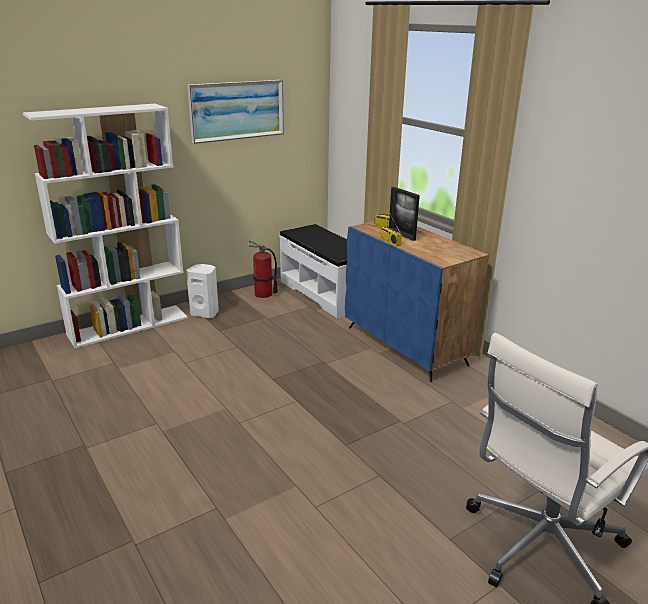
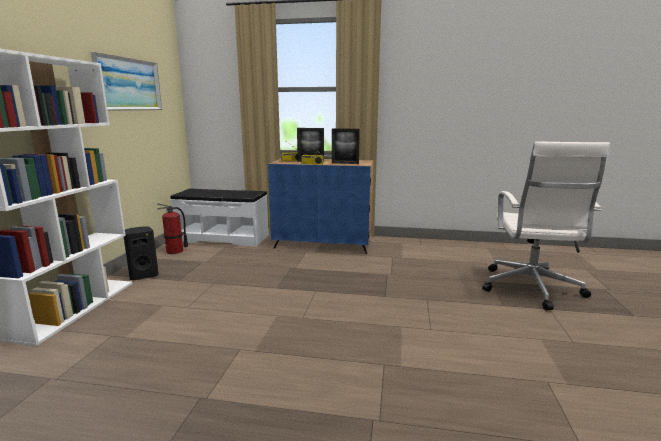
camera: 45 degrees left, 10 degrees down
(205, 313) = (144, 275): white speaker -> black speaker
(429, 252) = (345, 163): none -> picture frame

